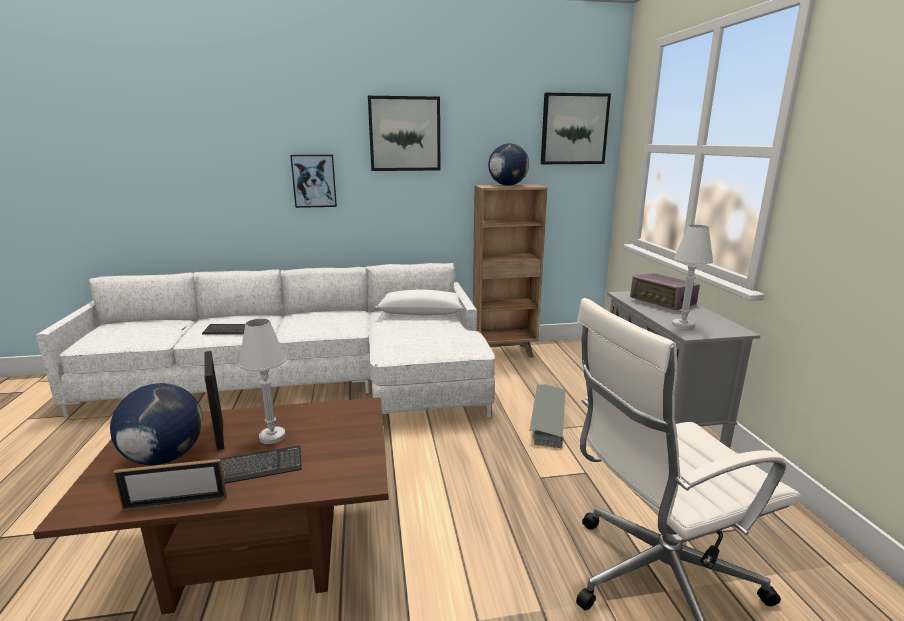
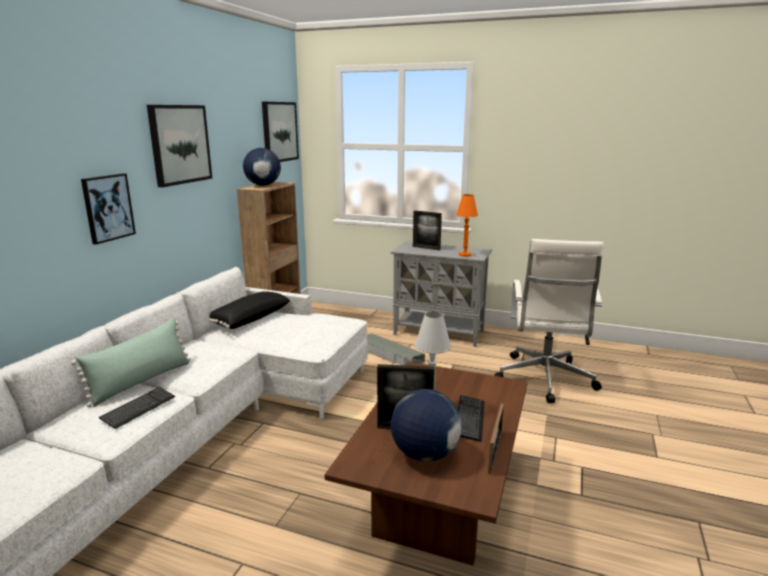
camera: 60 degrees left, 0 degrees up
(275, 319) = (141, 381): none -> green pillow
(422, 313) = (249, 319): white pillow -> black pillow
(662, 302) = (426, 248): radio -> picture frame
(683, 325) = (465, 255): white table lamp -> orange table lamp

